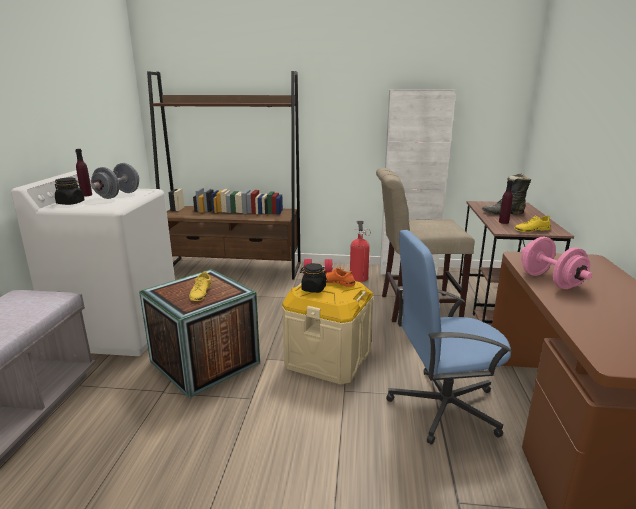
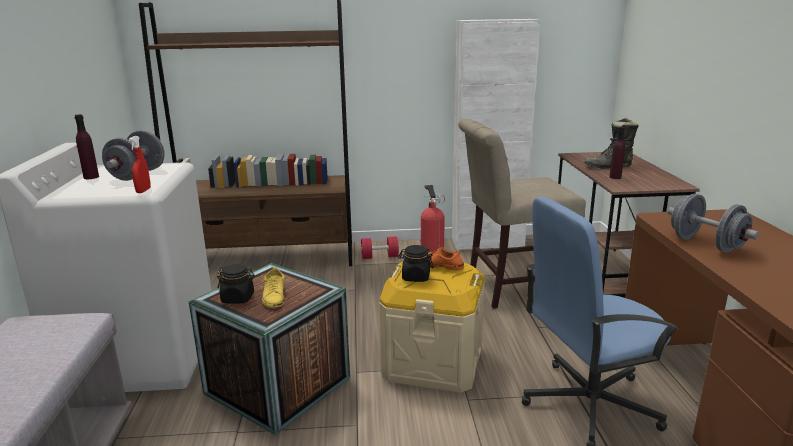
camera: 10 degrees left, 0 degrees up
(71, 203) = (78, 190): black jar -> black jar (238, 298)
(113, 206) = (143, 191): none -> red spray bottle
(531, 230) = (651, 184): yellow shoe -> none
(550, 281) = (706, 244): pink dumbbell -> grey dumbbell

